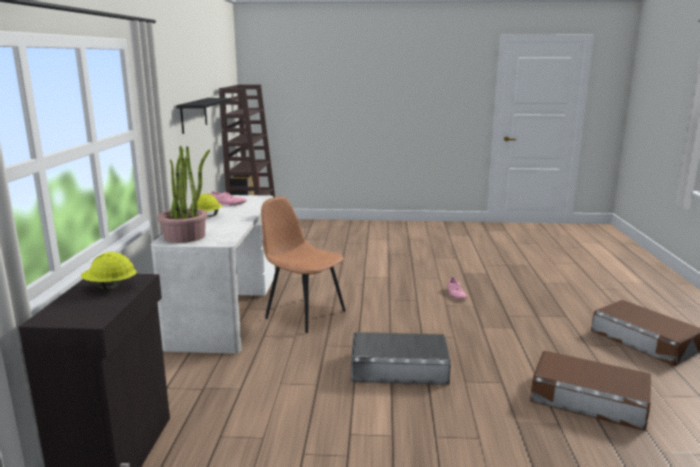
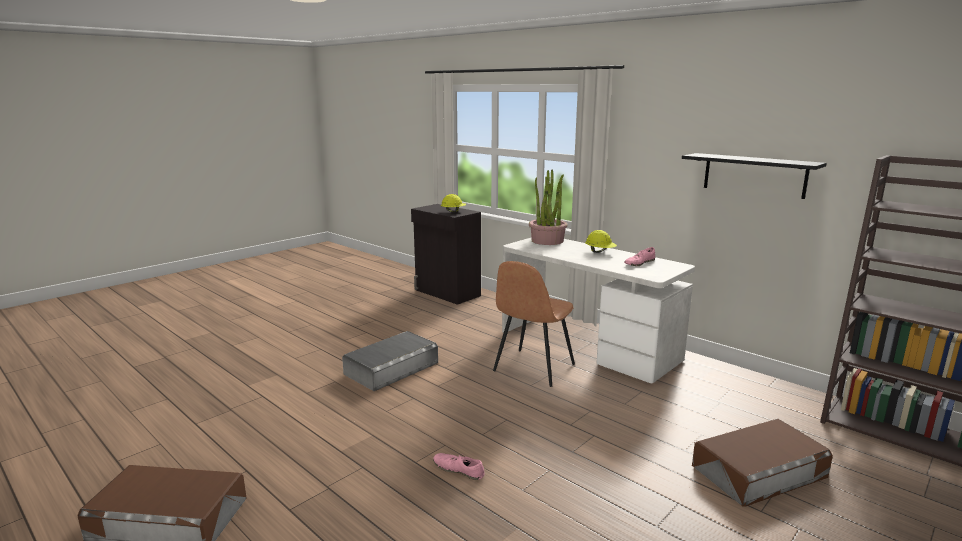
camera: 130 degrees right, 0 degrees up
(304, 314) = (533, 368): brown chair -> brown chair turned 135 degrees clockwise
(589, 399) = (228, 411): brown storage box -> brown storage box (759, 471)

